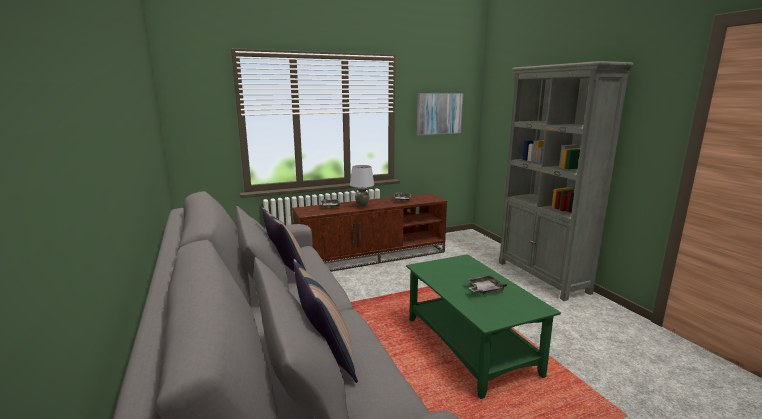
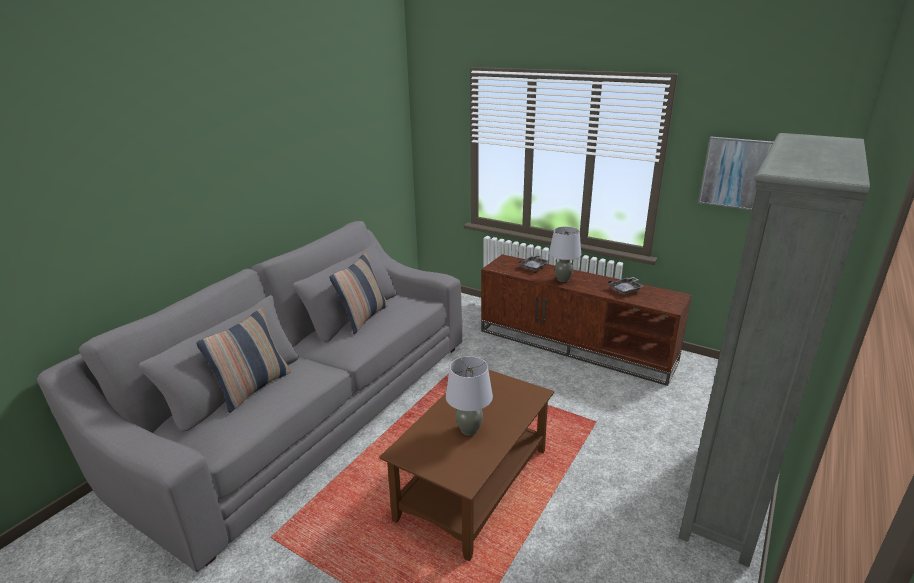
camera: 55 degrees right, 10 degrees up
(468, 345) = (474, 483): green coffee table -> brown coffee table
(484, 290) = (469, 430): grey tray -> grey table lamp

